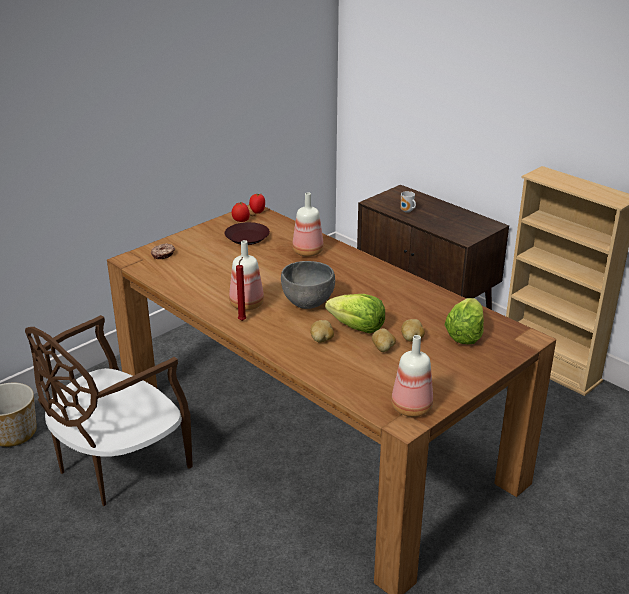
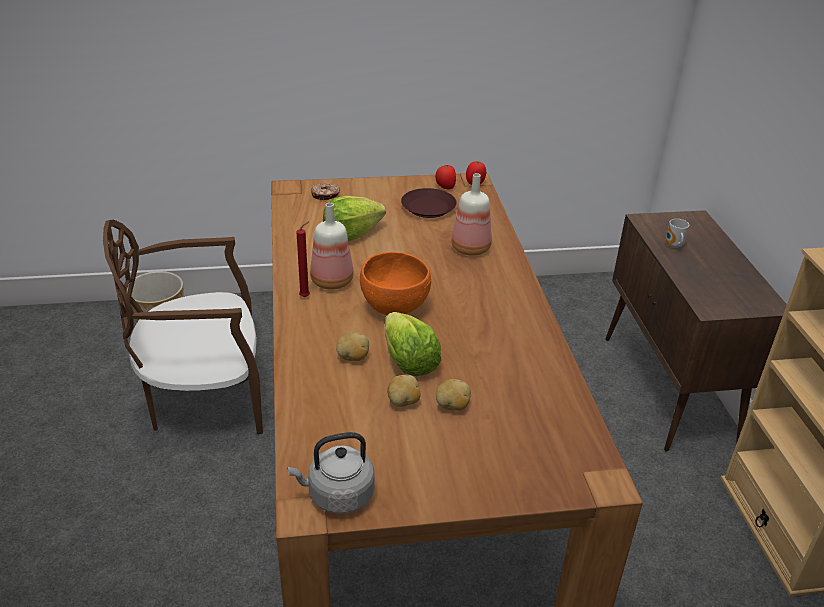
camera: 35 degrees right, 5 degrees up
(307, 303) = (393, 307): grey bowl -> orange bowl
(411, 409) = (337, 495): bottle -> grey kettle
(465, 335) = (524, 433): lettuce -> lettuce (351, 234)

